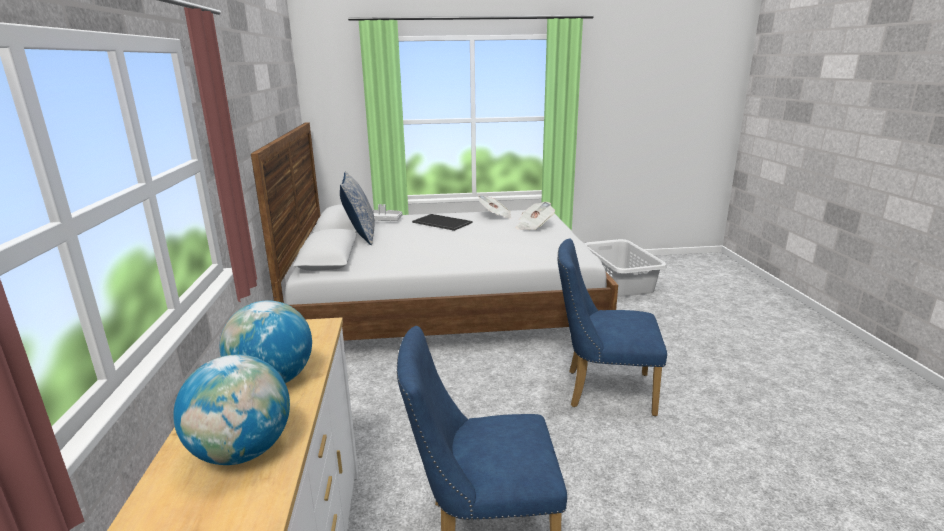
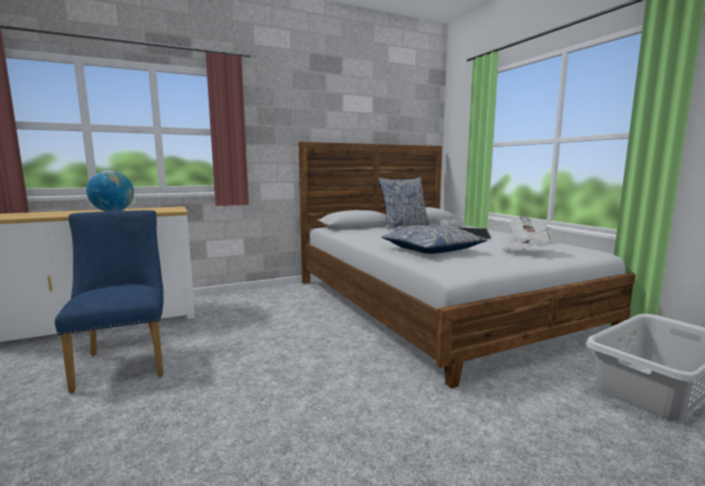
camera: 70 degrees right, 10 degrees down
(243, 452) = (51, 214): globe -> none
(509, 248) = (431, 250): none -> pillow
(602, 390) = (325, 394): blue chair -> none

